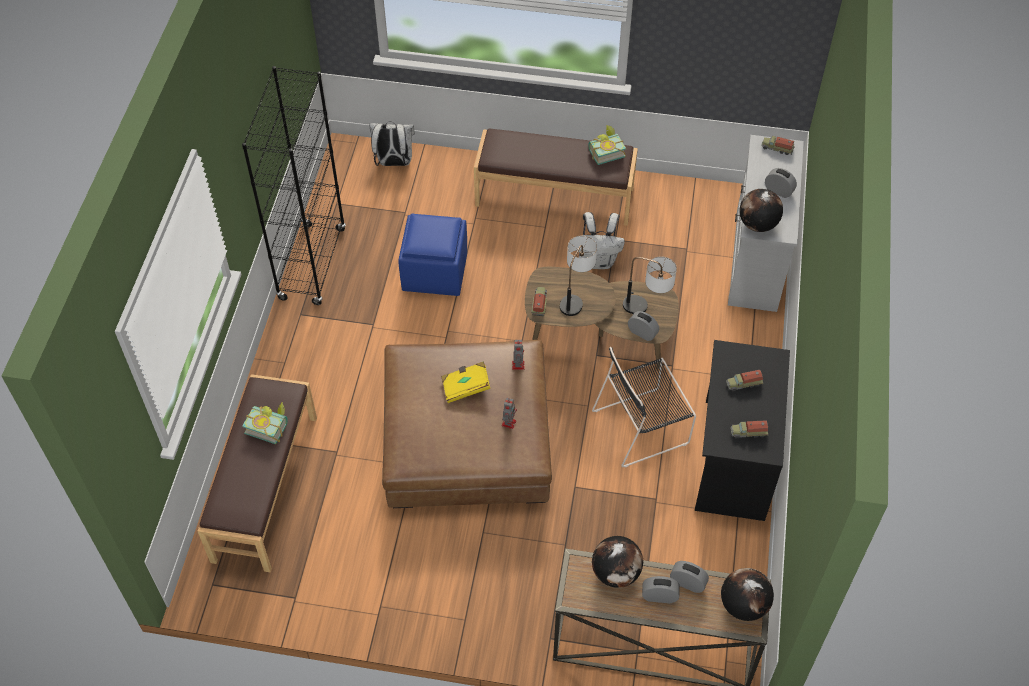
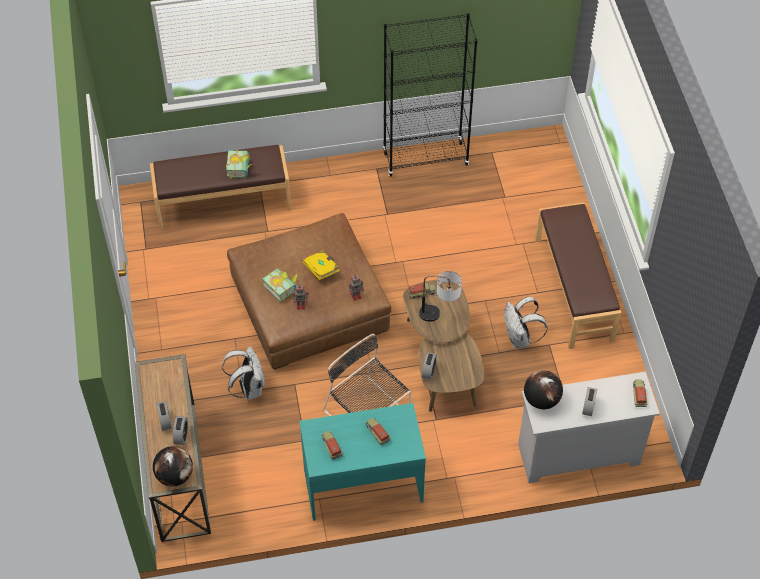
camera: 70 degrees right, 0 degrees up
(393, 163) = (552, 173): white backpack -> white backpack (248, 388)
(435, 272) = (454, 235): blue ottoman -> none
(605, 151) = (601, 289): book -> book (282, 287)
(616, 573) = (175, 389): globe -> none
(647, 308) = (455, 368): table lamp -> none
(732, 459) = (362, 484): black desk -> turquoise desk

